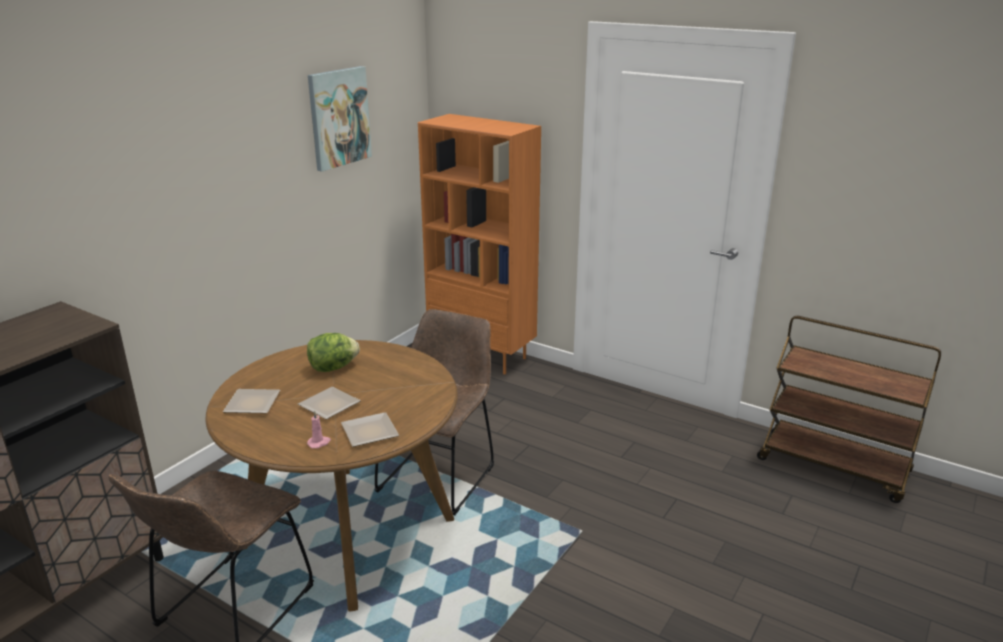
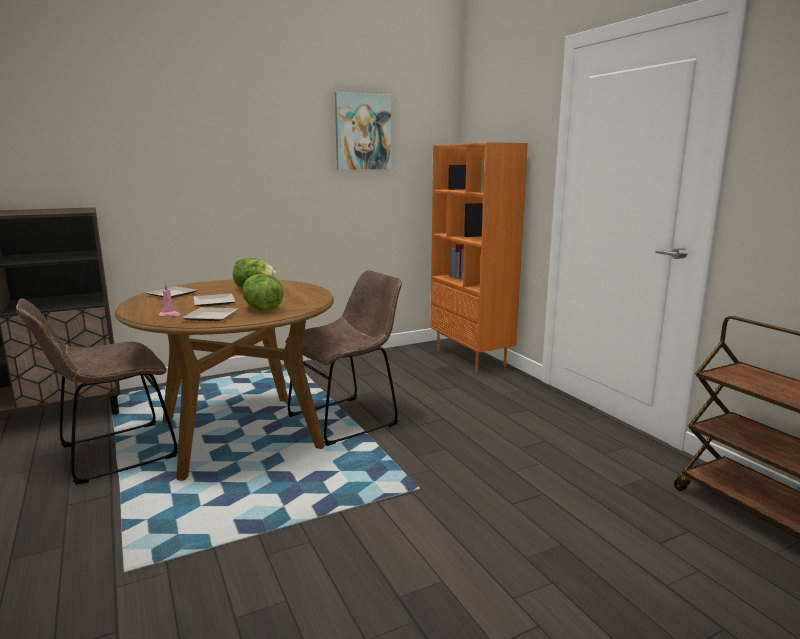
camera: 30 degrees right, 10 degrees down
(402, 404) = (262, 309): none -> lettuce

